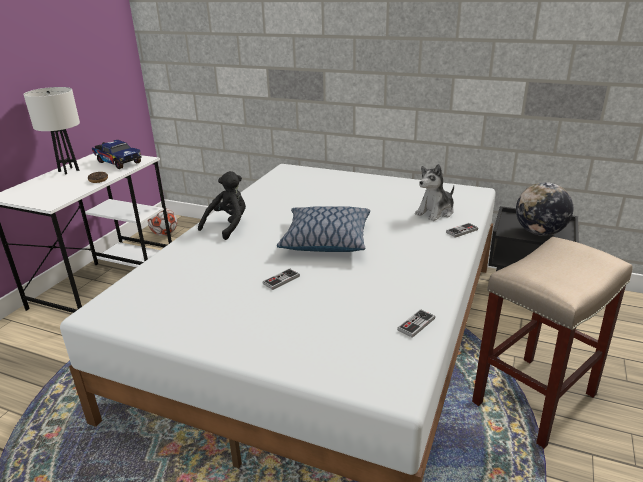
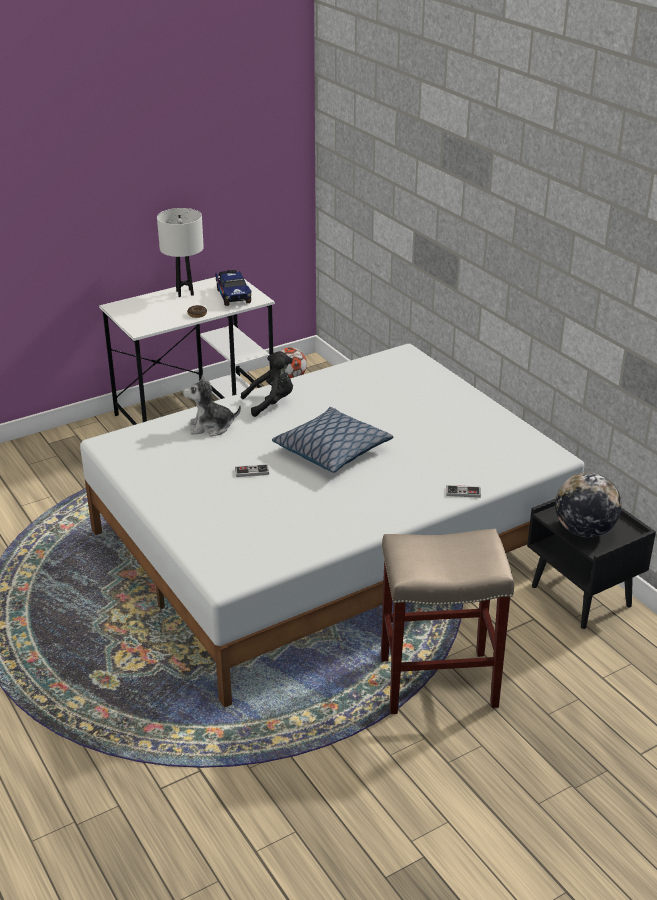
camera: 35 degrees right, 5 degrees up
(416, 324) = (300, 548): game controller -> none
(435, 212) = (471, 463): plush toy -> plush toy (211, 427)

